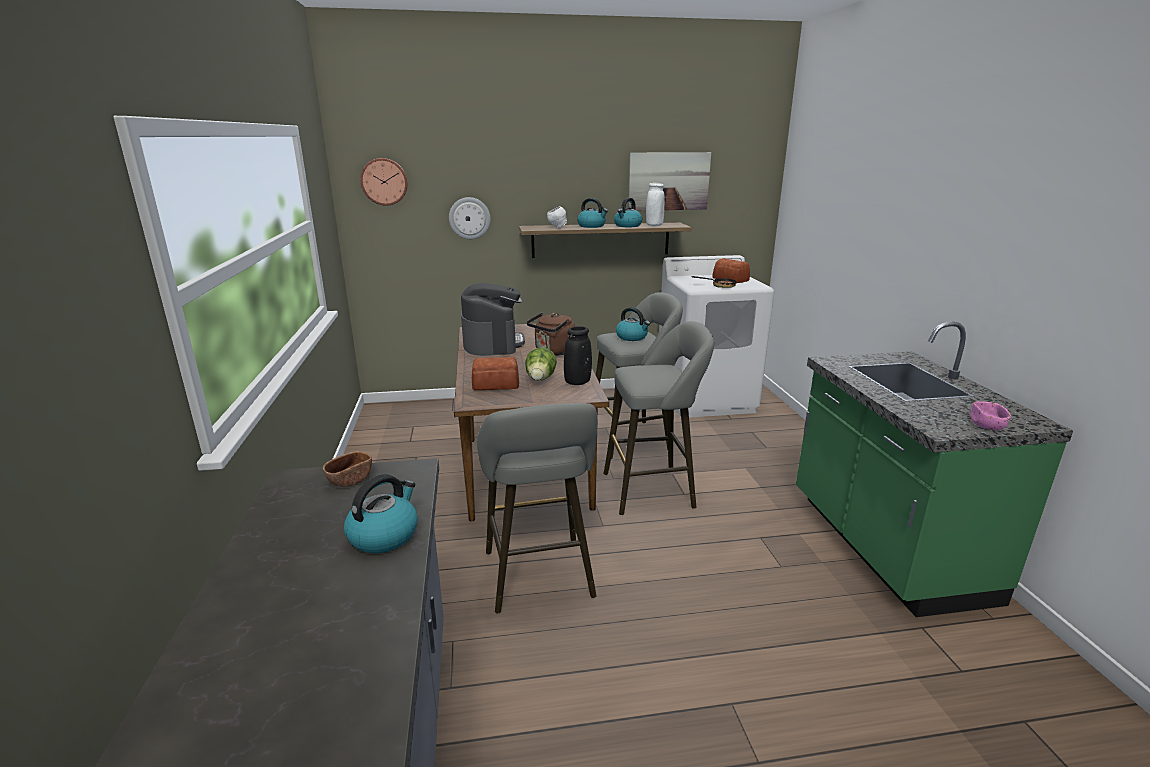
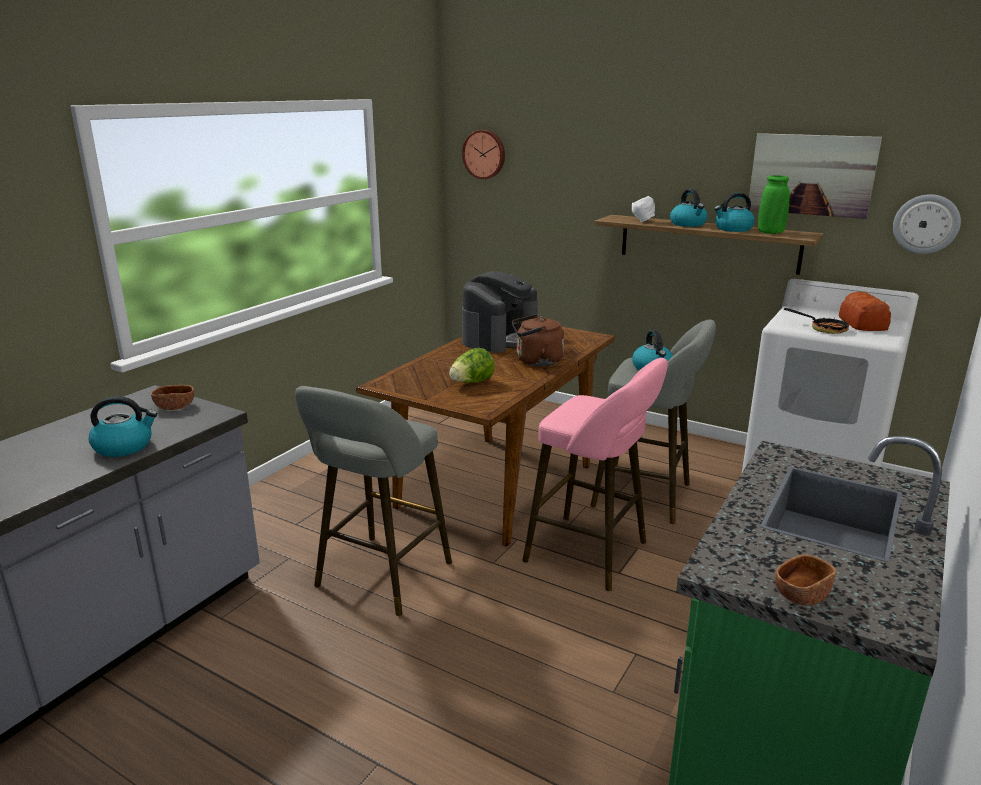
camera: 40 degrees right, 0 degrees up
(469, 218) = (560, 200): wall clock -> wall clock (926, 224)
(497, 385) = (428, 376): bread -> none
(577, 382) = (498, 395): black vase -> none
(653, 489) = (592, 554): grey stool -> pink stool
(654, 225) = (770, 232): white vase -> green vase
(987, 425) = (801, 594): pink bowl -> brown bowl

